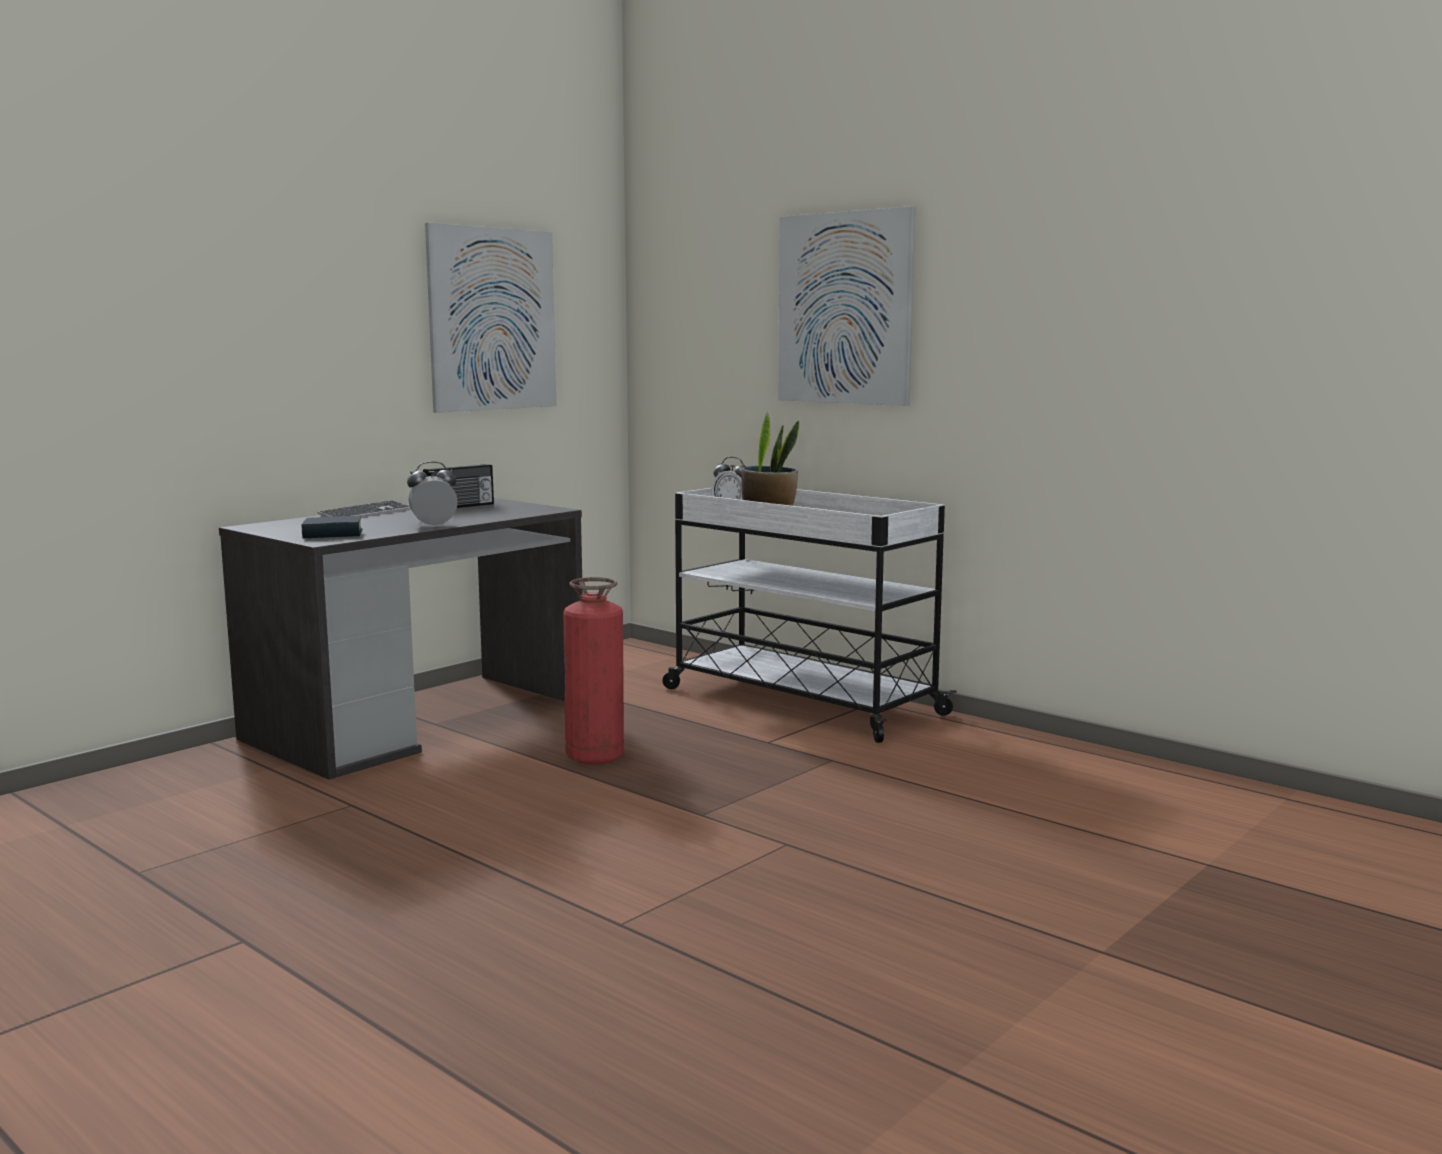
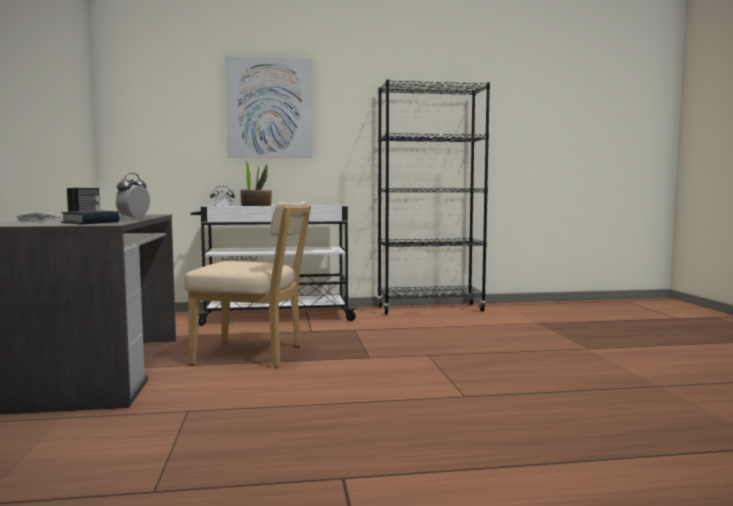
camera: 50 degrees left, 5 degrees down
(492, 319) = (56, 92): picture -> none
(595, 757) = (254, 355): fire extinguisher -> beige chair
(1089, 761) = (430, 309): none -> black bookcase

